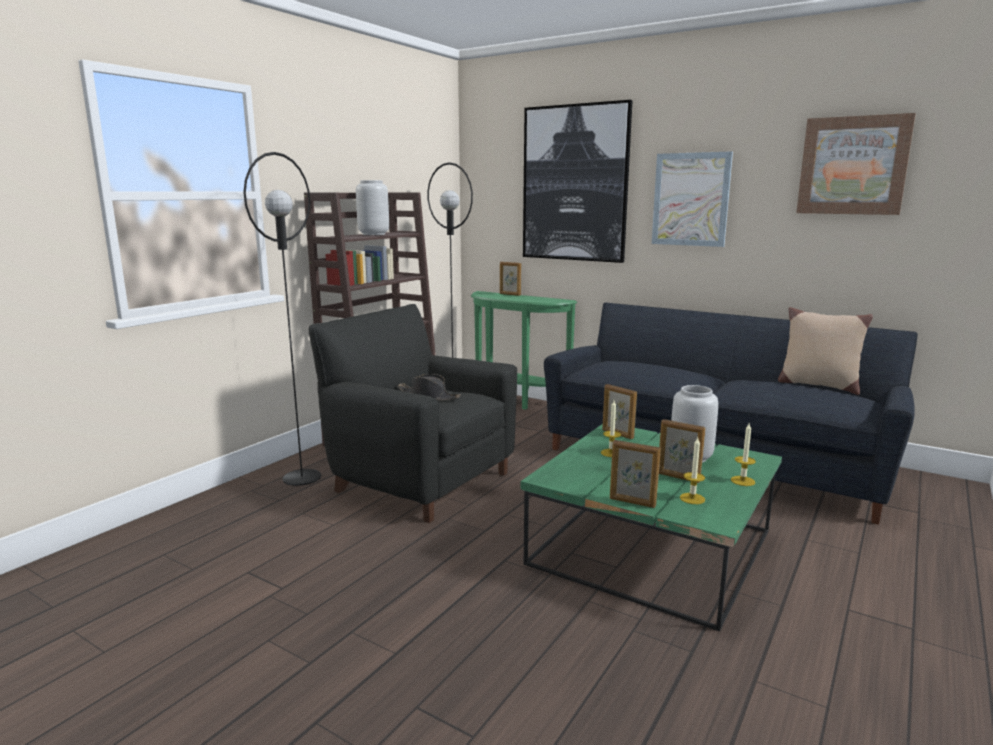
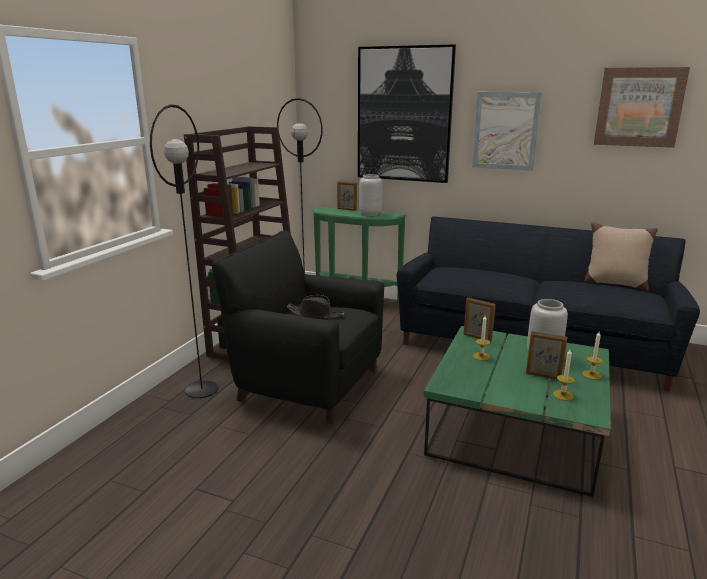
camera: 10 degrees left, 5 degrees up
(373, 234) = (241, 167): grey vase -> grey vase (370, 214)
(632, 502) = (520, 403): picture frame -> none

